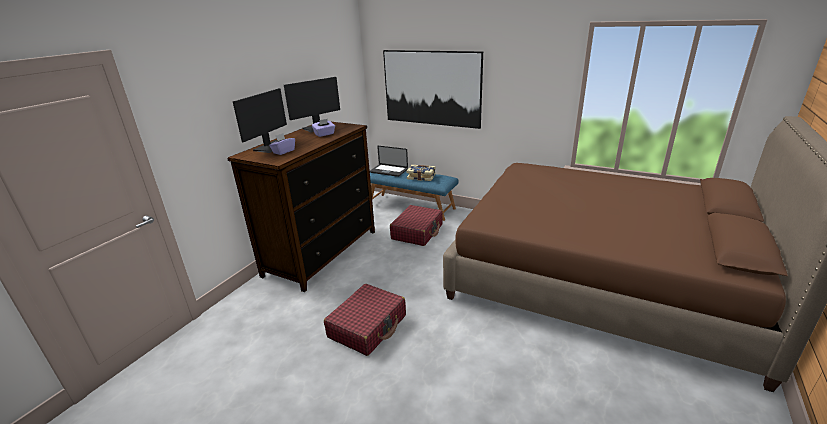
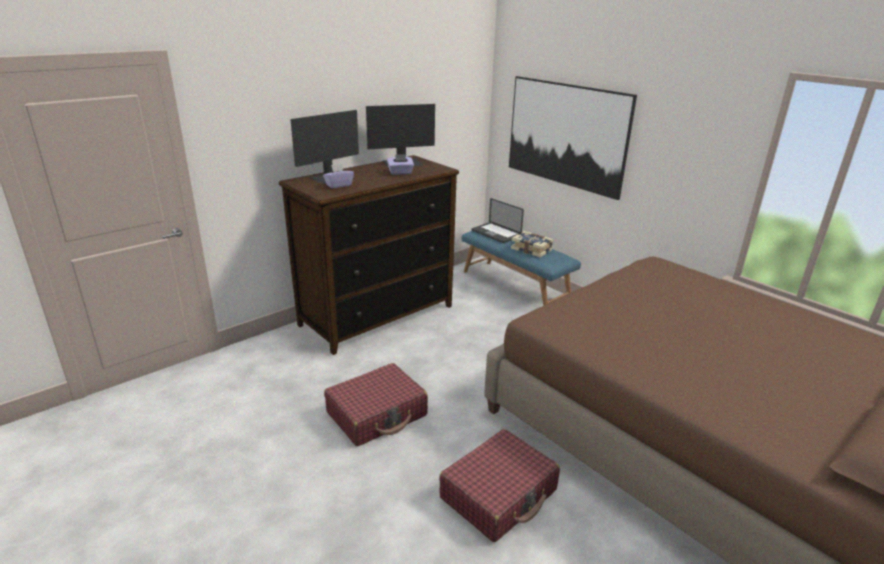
camera: 20 degrees right, 0 degrees up
(417, 232) = (503, 319): red suitcase -> red suitcase (499, 494)

